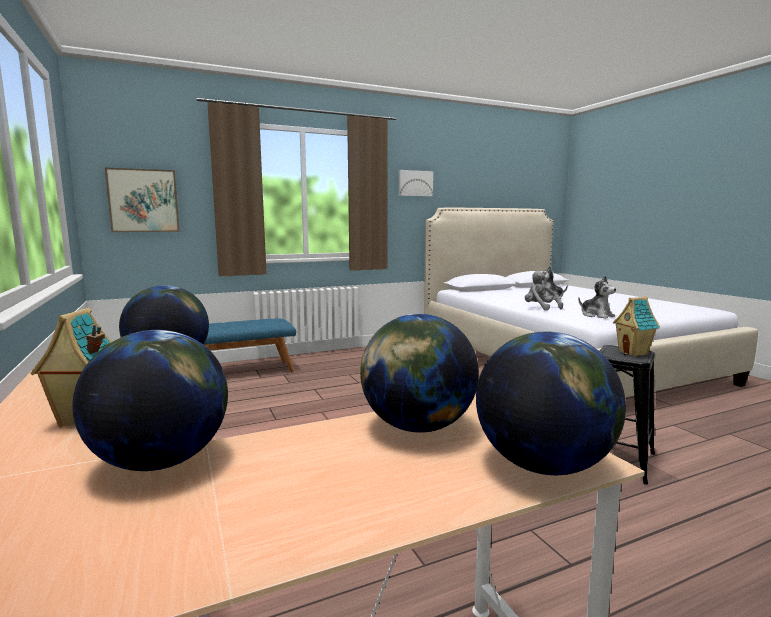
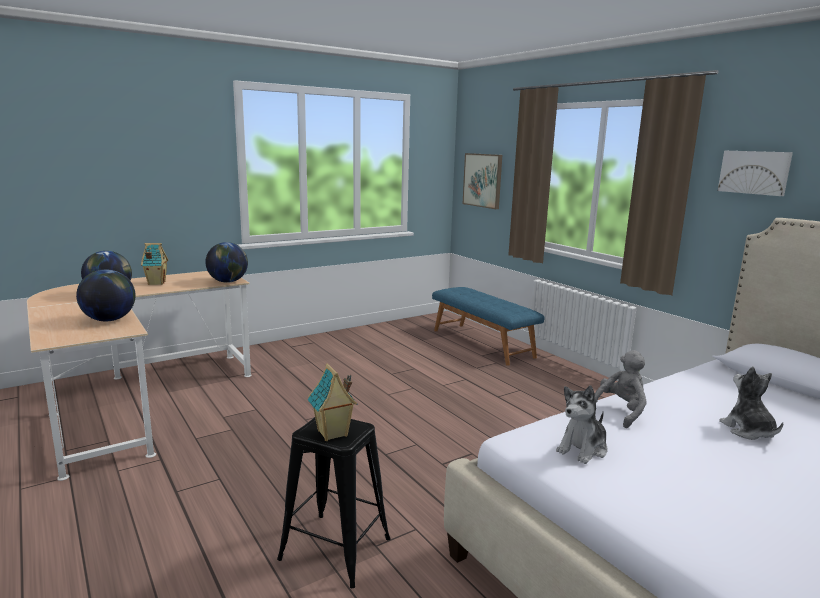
camera: 80 degrees right, 5 degrees up
(543, 465) = (53, 336): globe -> none

